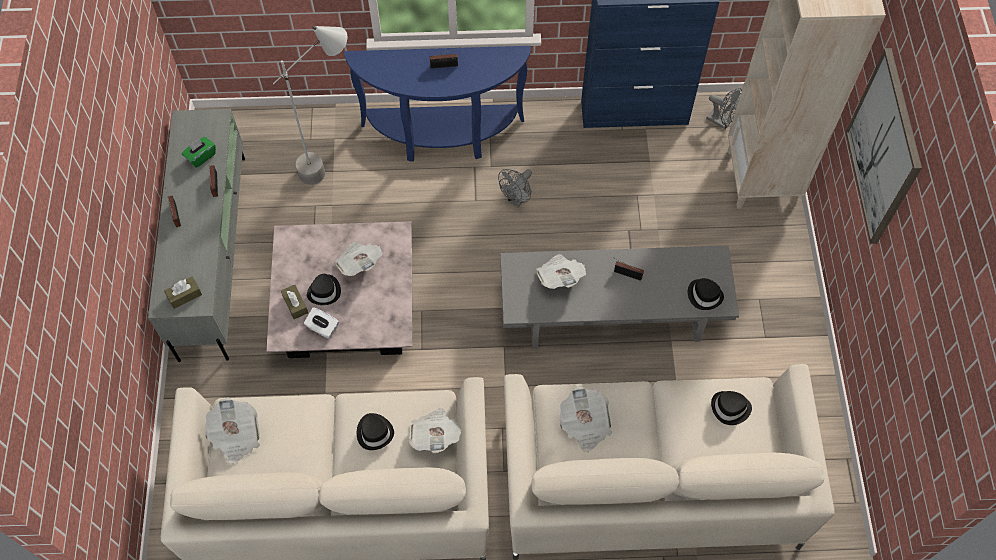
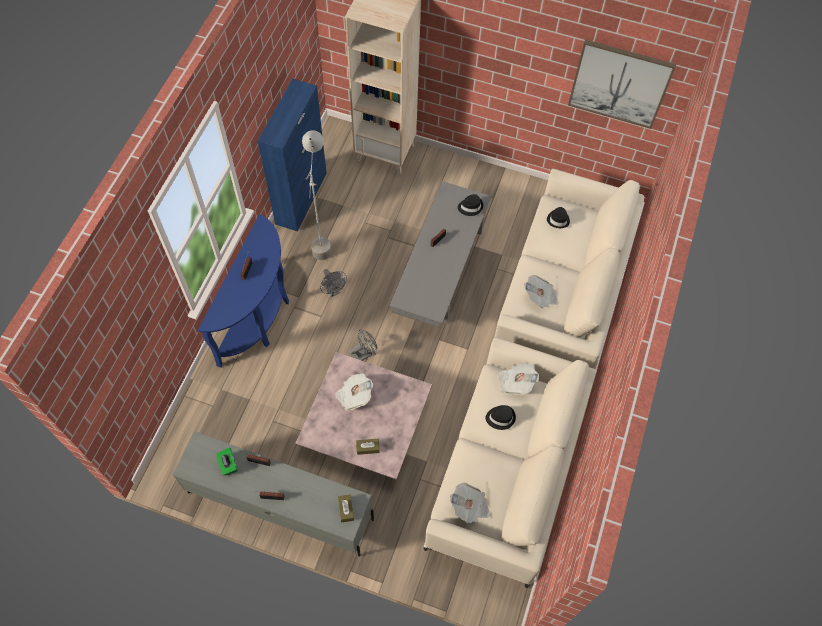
camera: 70 degrees left, 0 degrees up
(322, 328) = (394, 436): white tissue box -> none
(325, 291) = (366, 425): black hat -> none
(333, 166) = (245, 398): grey floor lamp -> grey floor lamp (322, 238)
(560, 277) = (423, 278): newspaper -> none
(722, 122) = (334, 154): grey fan -> grey fan (364, 354)
(884, 148) = (477, 50): picture -> picture (619, 84)

